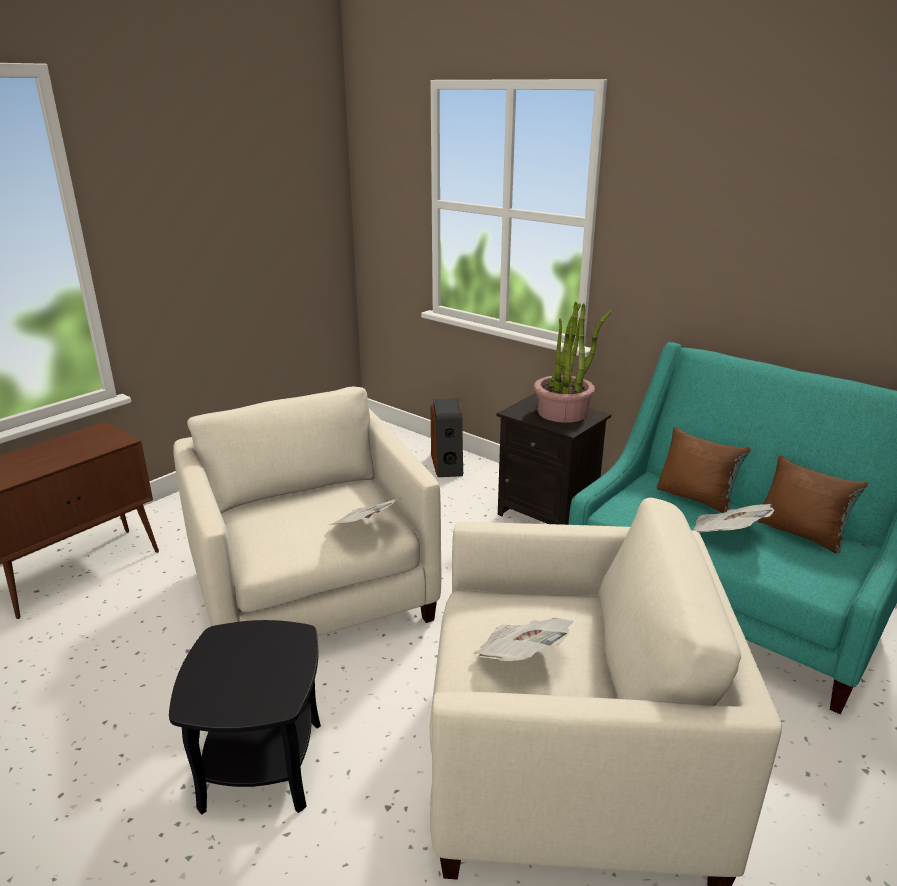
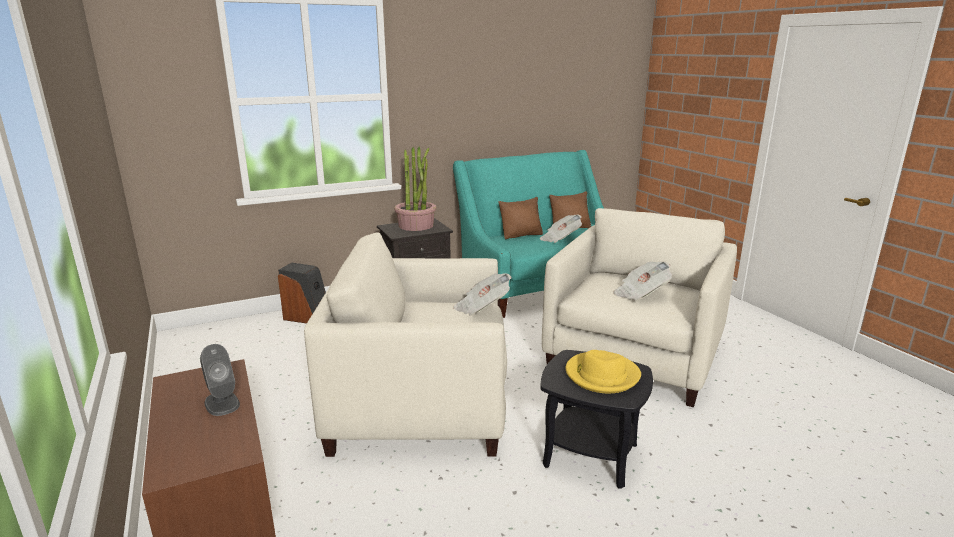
camera: 65 degrees left, 5 degrees down
(64, 456) = (222, 403): none -> grey speaker
(250, 672) = (601, 375): none -> yellow hat

